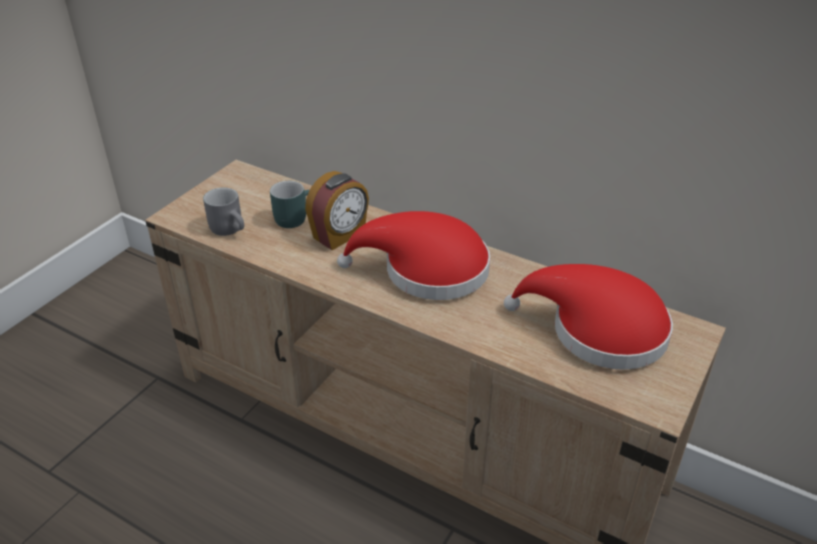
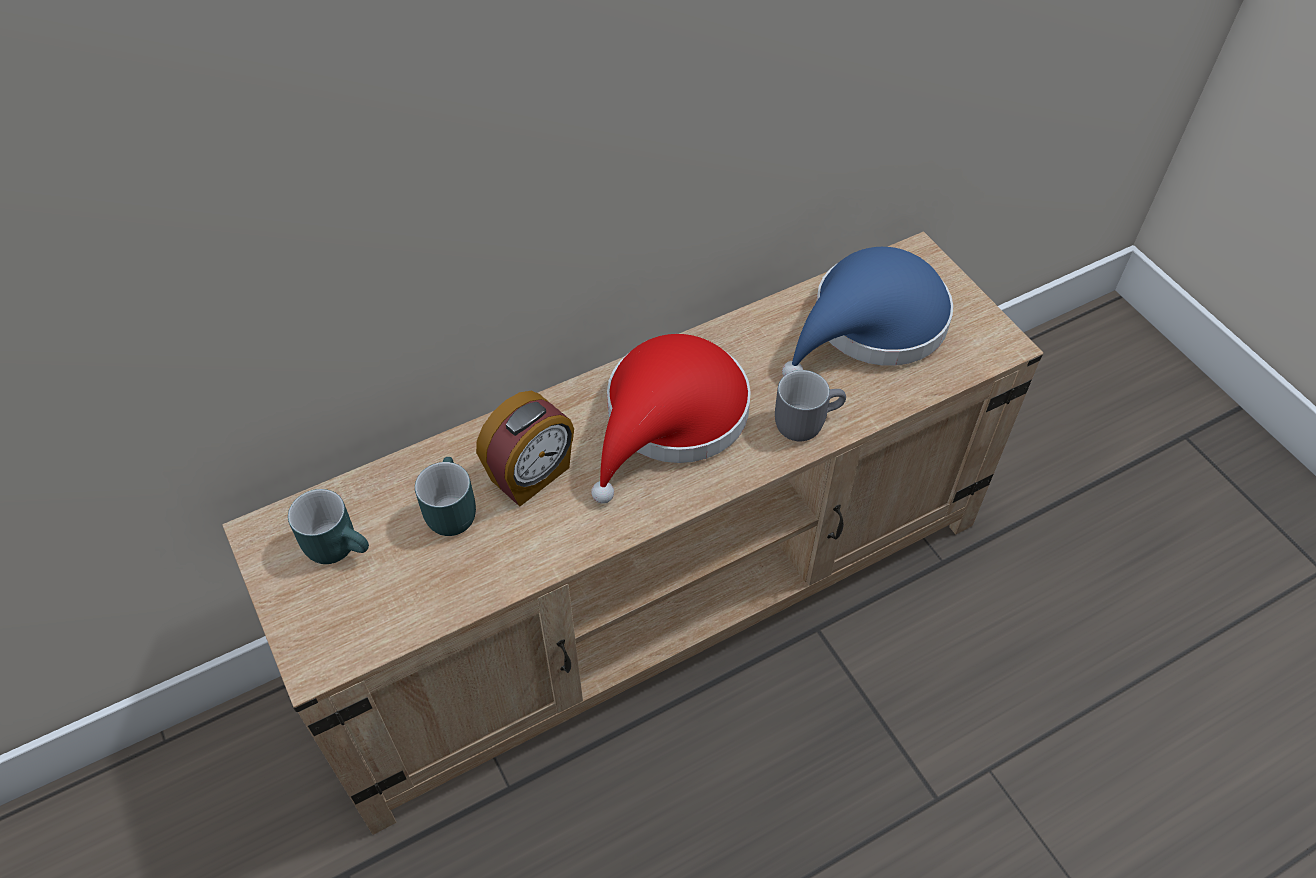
camera: 60 degrees left, 15 degrees up
(231, 229) = (415, 597): grey mug -> grey mug (805, 420)
(247, 194) = (340, 544): none -> turquoise mug
(340, 235) = (531, 475): alarm clock -> alarm clock turned 60 degrees clockwise
(598, 330) = (871, 326): red hat -> blue hat

